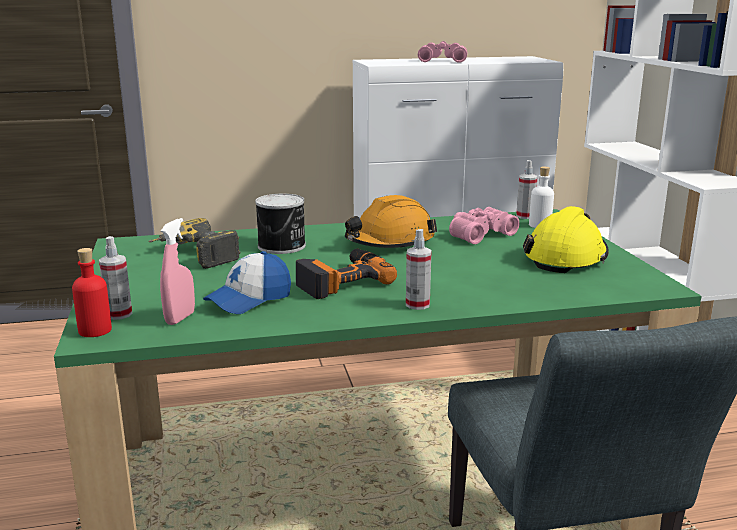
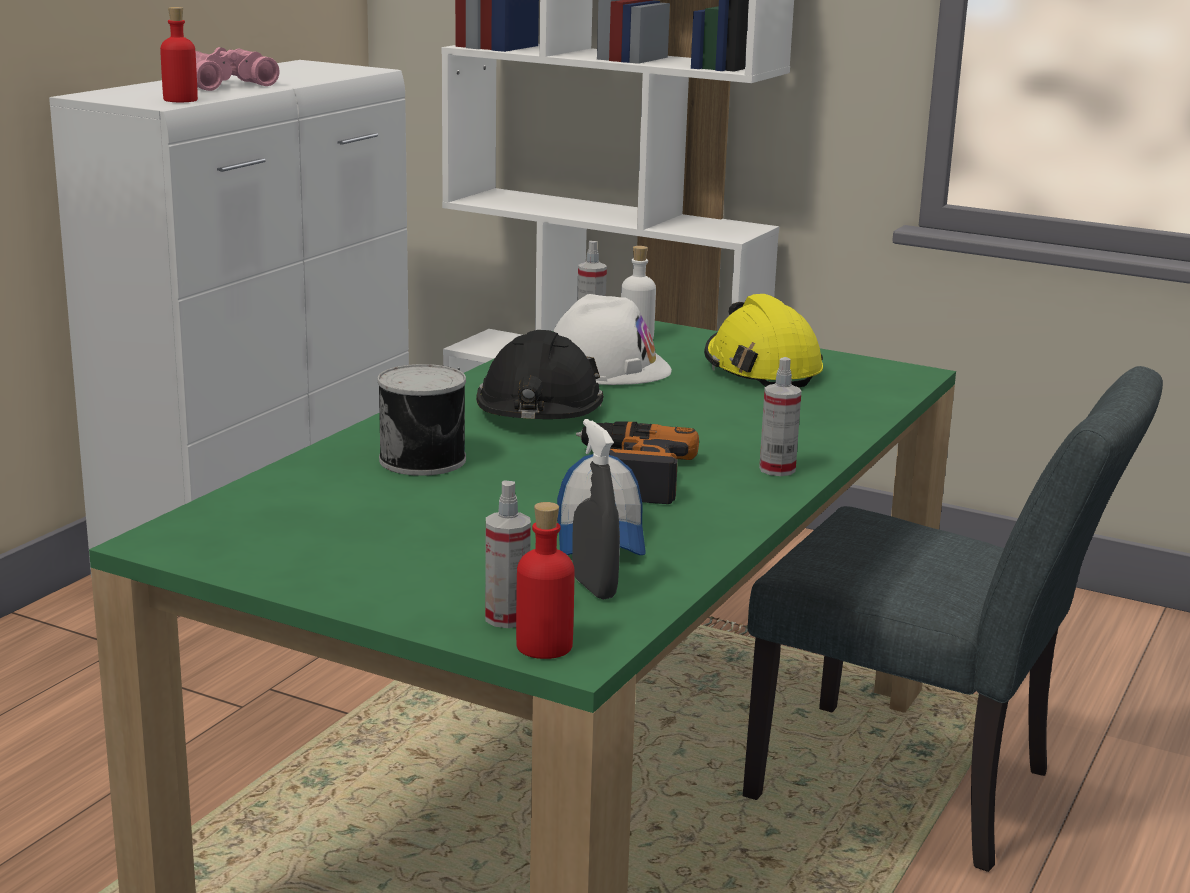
camera: 50 degrees left, 0 degrees up
(180, 318) = (594, 588): pink spray bottle -> grey spray bottle
(193, 256) = (347, 515): power drill -> none
(390, 242) = (539, 410): orange hard hat -> black hard hat
(394, 63) = (180, 100): none -> red bottle
(479, 234) = (605, 368): pink binoculars -> white hard hat

